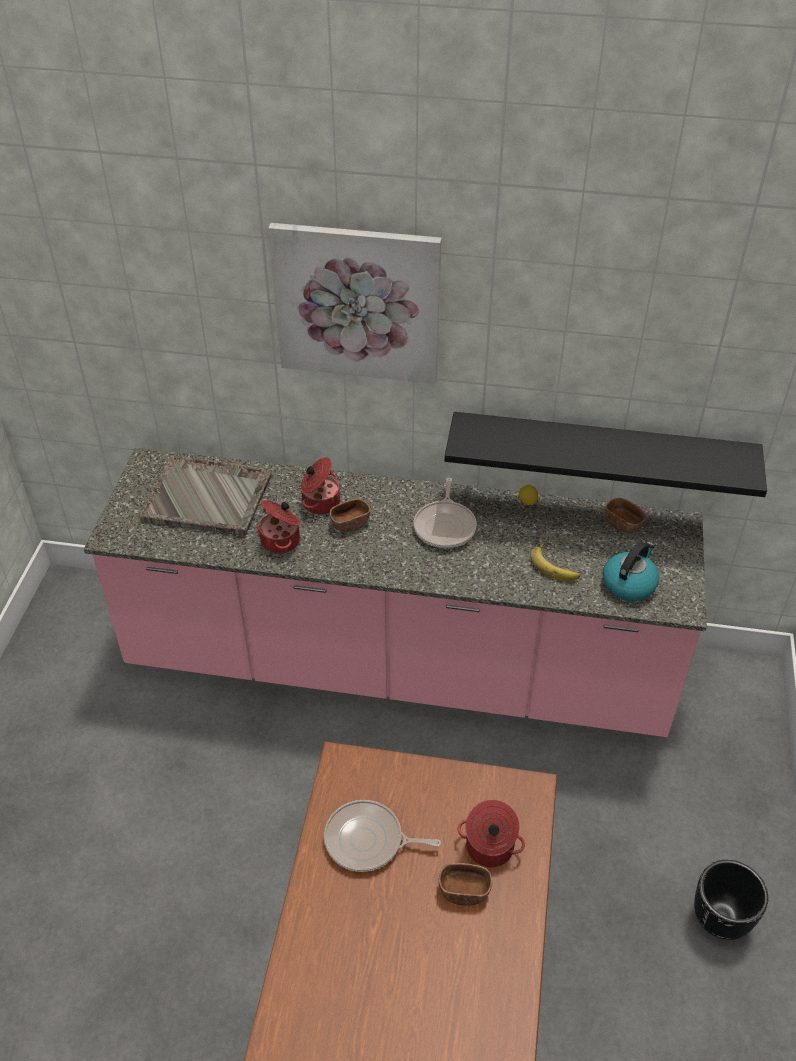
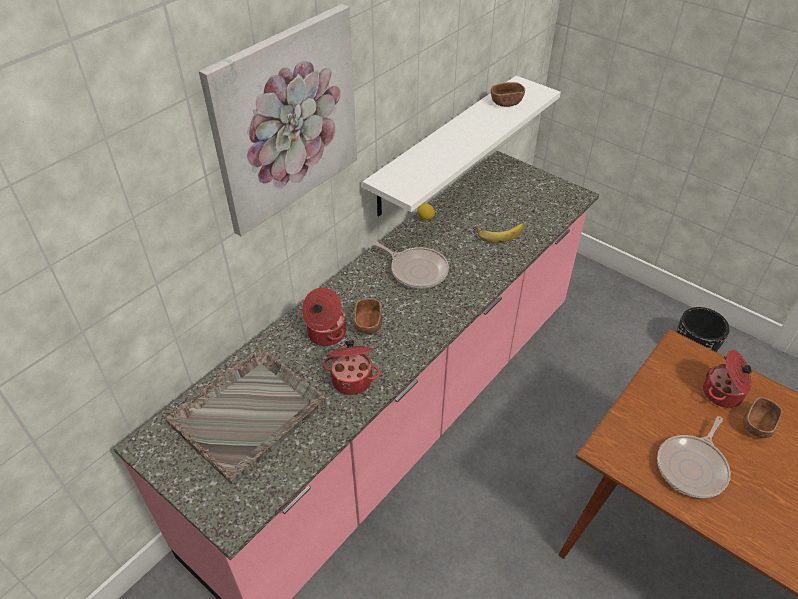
camera: 60 degrees left, 0 degrees up
(601, 450) = (445, 145): black shelf -> white shelf
(623, 524) = (483, 186): brown bowl -> brown bowl (506, 102)
(629, 583) = (540, 208): kettle -> none

